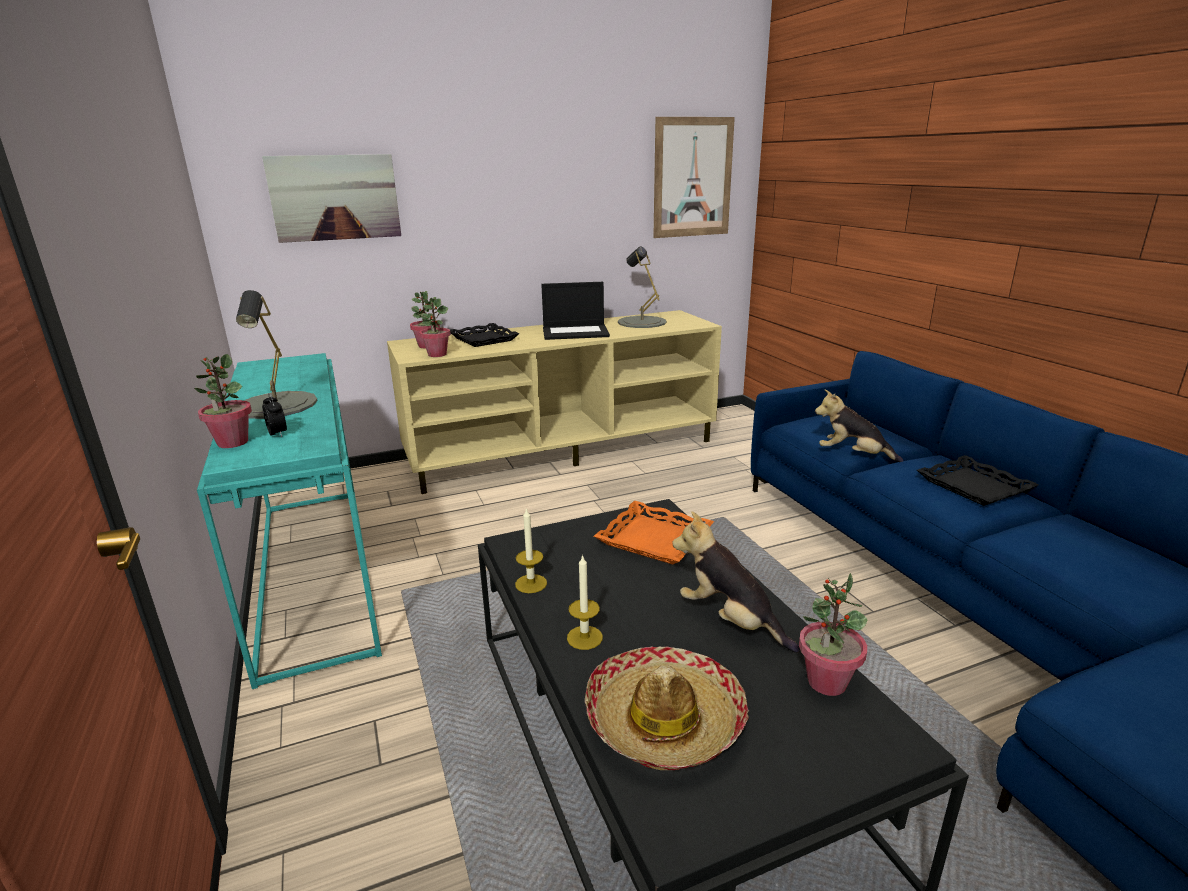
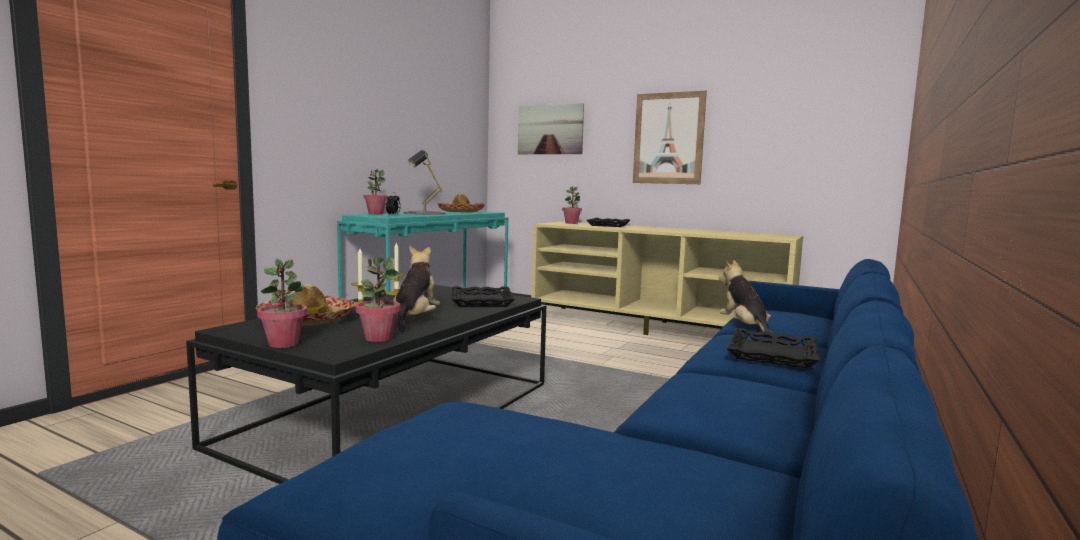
camera: 50 degrees right, 15 degrees down
(277, 374) = (461, 212): none -> hat
(437, 354) = (562, 224): potted plant -> potted plant (284, 344)
(576, 332) = (672, 230): laptop -> none
(641, 322) = (740, 233): grey table lamp -> none
(653, 539) = (481, 301): orange tray -> black tray
(692, 178) = (825, 116): picture -> picture (668, 138)

